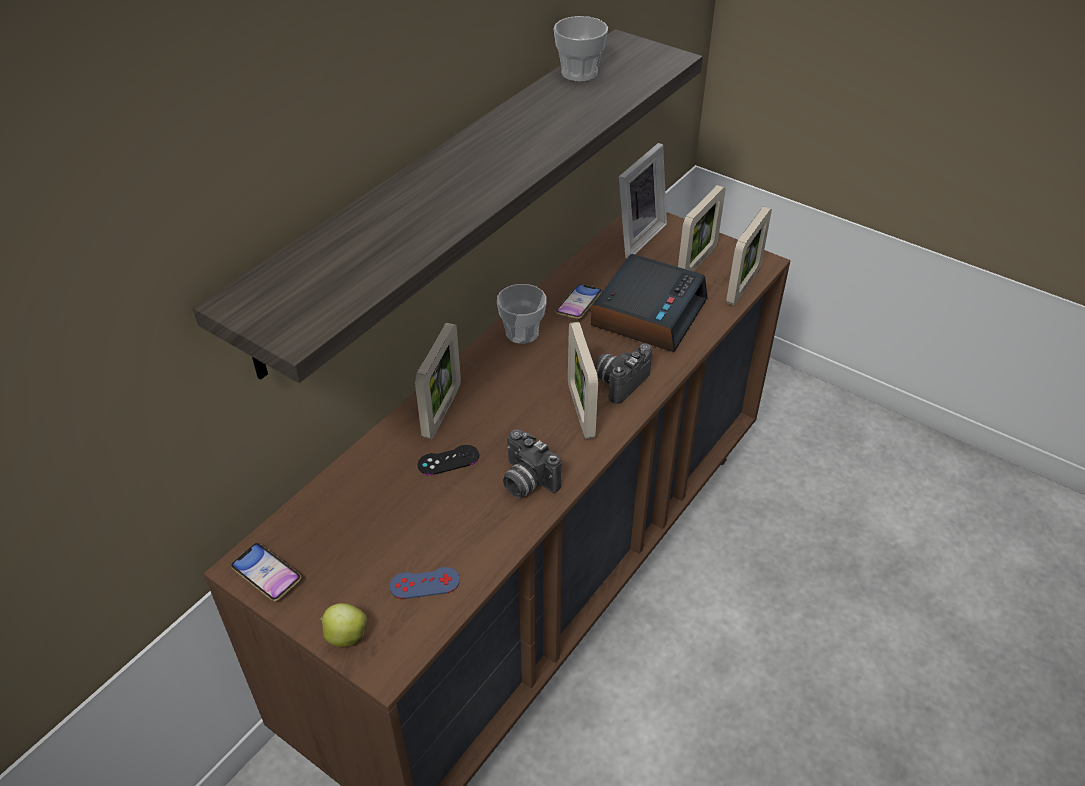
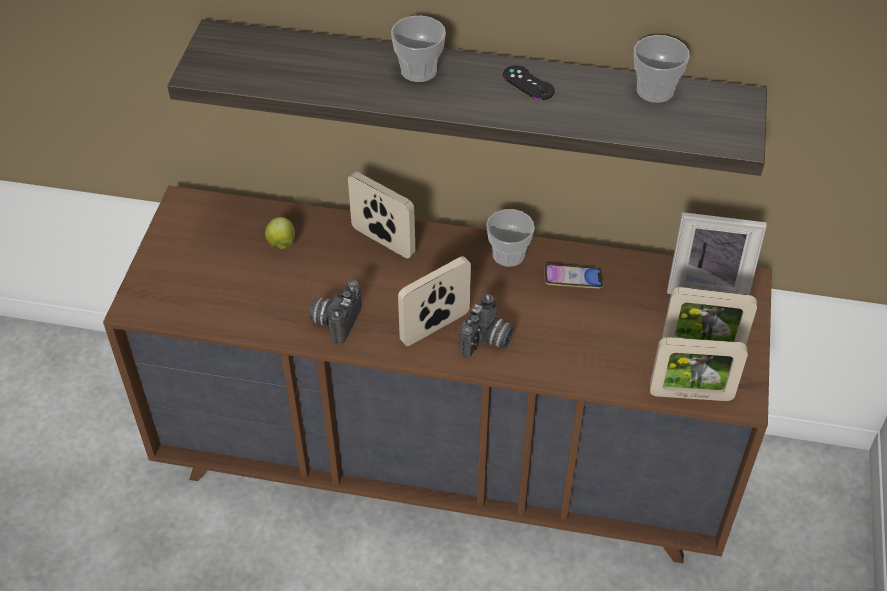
camera: 65 degrees right, 5 degrees up
(267, 575) = (180, 215): phone -> none
(345, 636) = (148, 277): apple -> apple (281, 243)
(425, 583) = (209, 300): blue game controller -> none
(440, 180) = (419, 70): none -> cup
(442, 411) = (383, 241): picture frame -> picture frame turned 135 degrees counterclockwise
(448, 460) = (333, 266): black game controller -> black game controller (528, 83)
(619, 381) = (487, 341): camera -> camera turned 105 degrees clockwise
(648, 312) = (596, 332): alarm clock -> none

